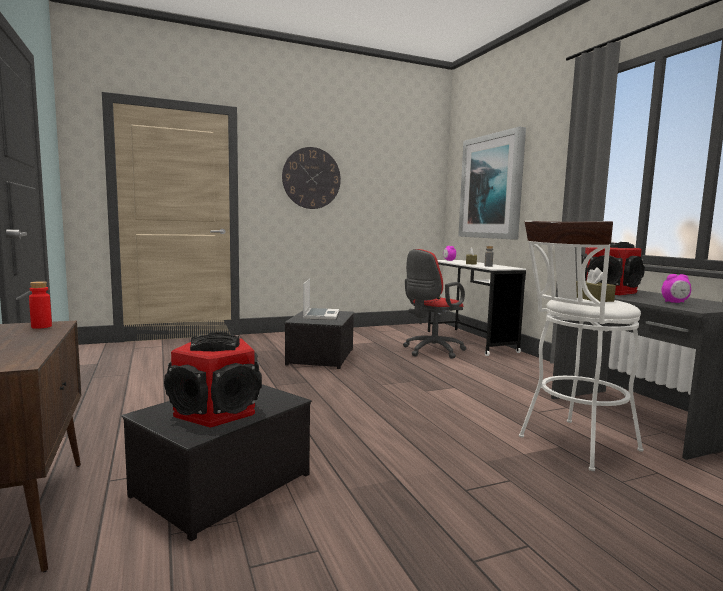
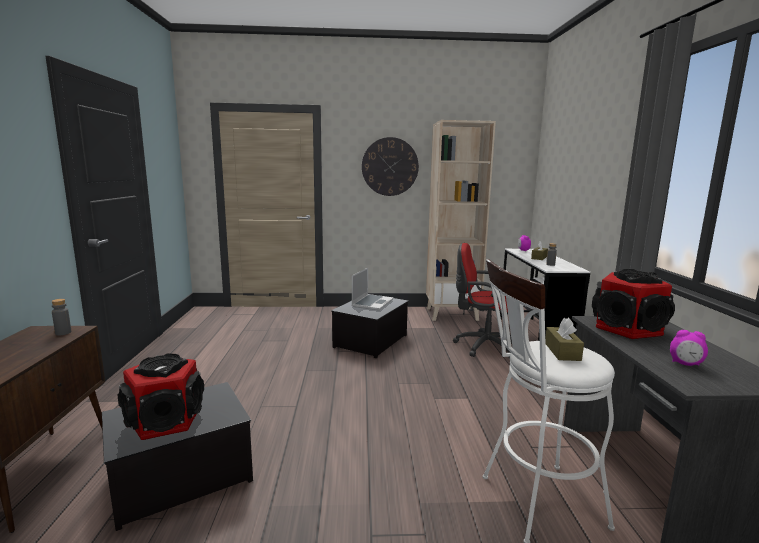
camera: 20 degrees right, 5 degrees up
(41, 326) = (63, 333): red bottle -> grey bottle
(381, 331) = (452, 314): none -> beige bookcase
(431, 351) = (482, 346): red office chair -> red office chair turned 45 degrees clockwise
(492, 187) = (571, 176): picture -> none

